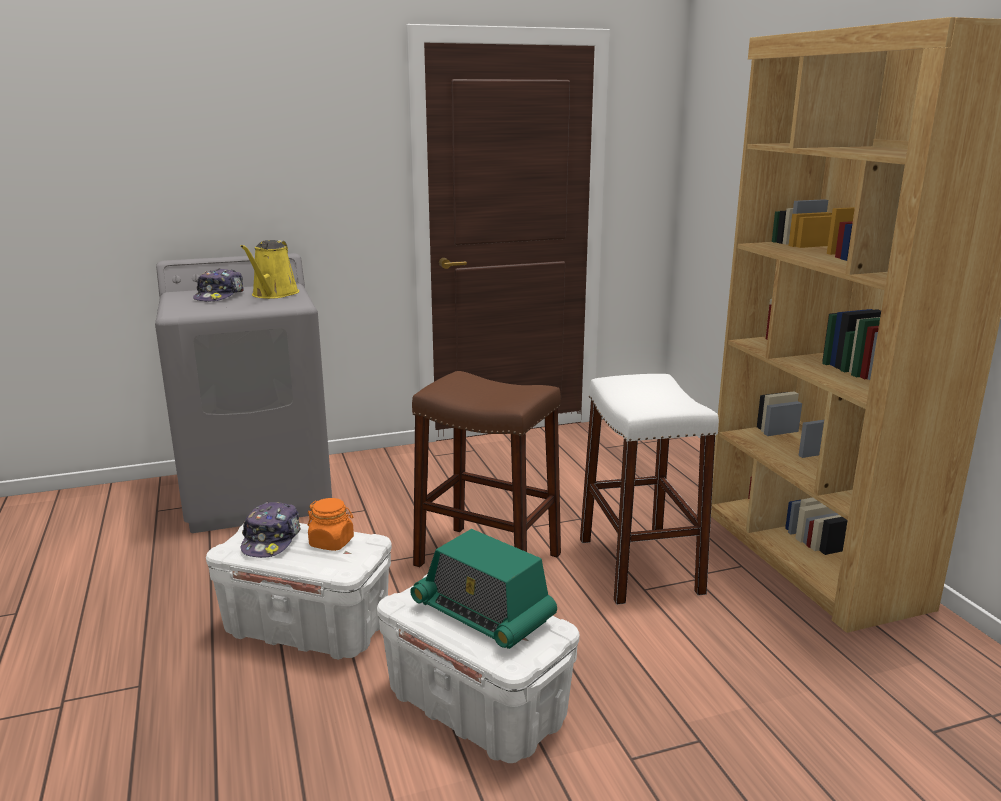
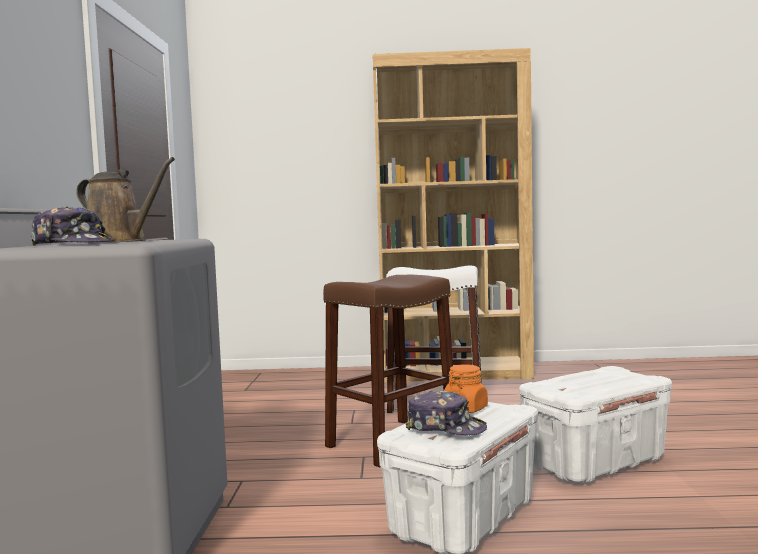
camera: 70 degrees left, 15 degrees down
(273, 294) = (120, 241): yellow watering can -> brown watering can
(483, 613) = (594, 378): radio -> none

